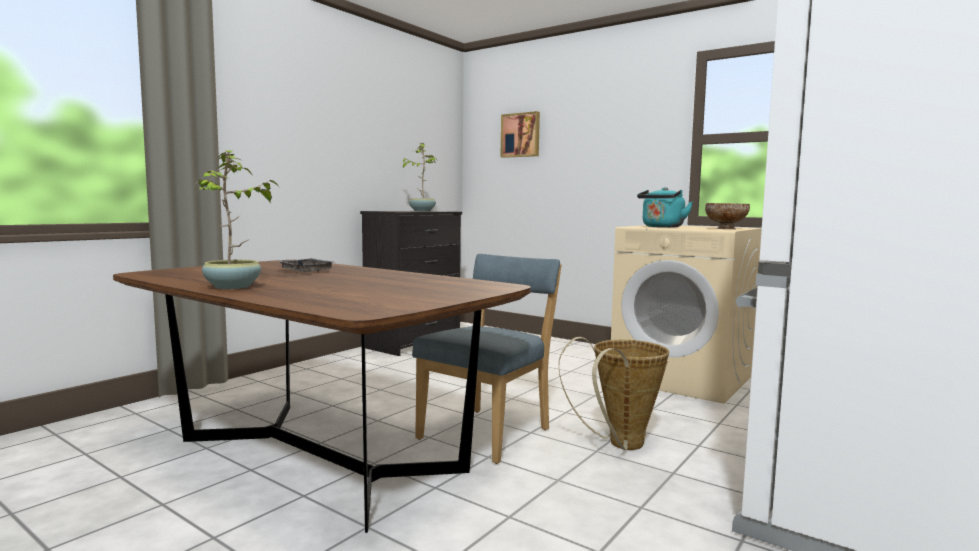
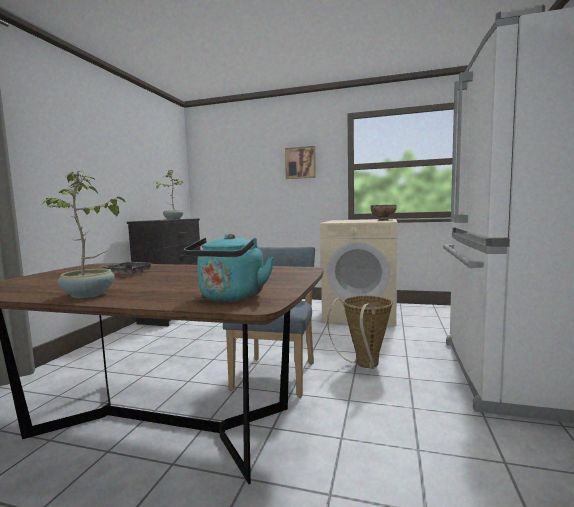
camera: 20 degrees left, 0 degrees up
(521, 135) = (232, 165): picture -> picture (300, 163)
(662, 227) = (346, 221): turquoise kettle -> turquoise kettle (230, 297)

